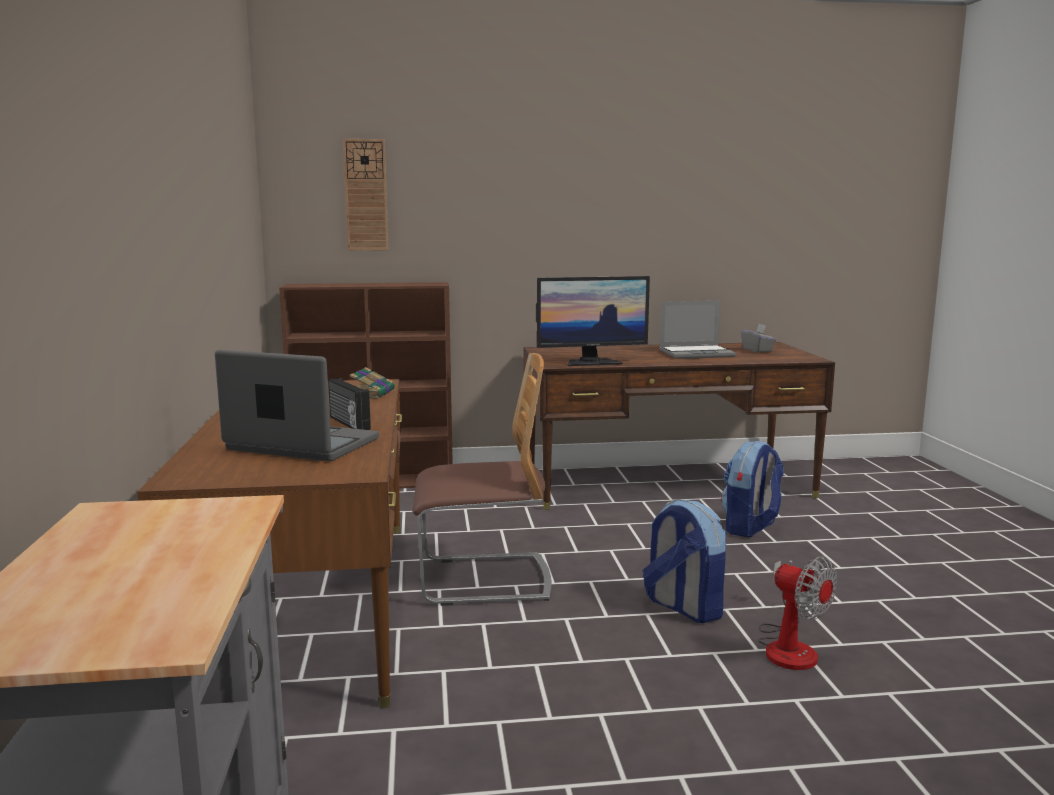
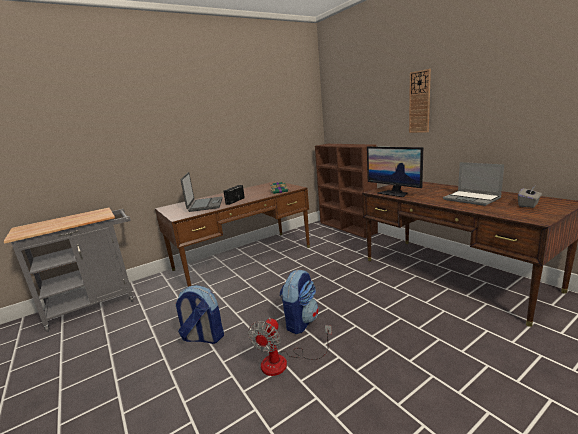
camera: 65 degrees right, 5 degrees up
(366, 195) = (350, 105): wall clock -> wall clock (419, 102)
(484, 580) = (285, 274): chair -> none
(750, 528) = (427, 314): backpack -> backpack (203, 338)

